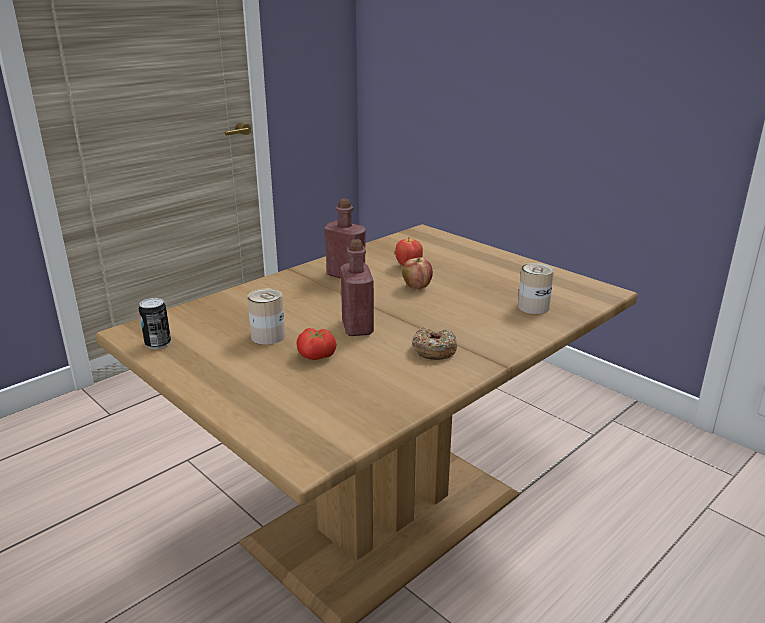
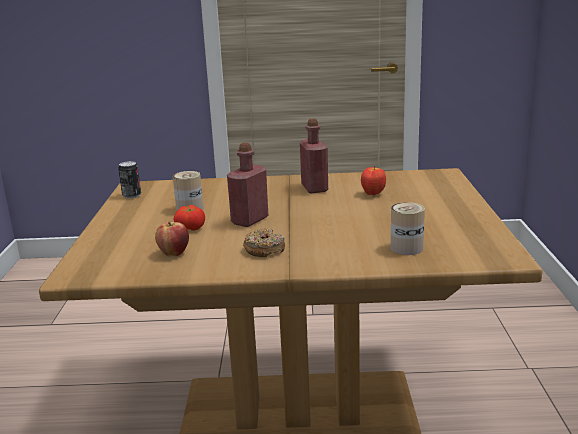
camera: 45 degrees right, 5 degrees down
(417, 287) = (347, 208): apple -> apple (174, 253)

